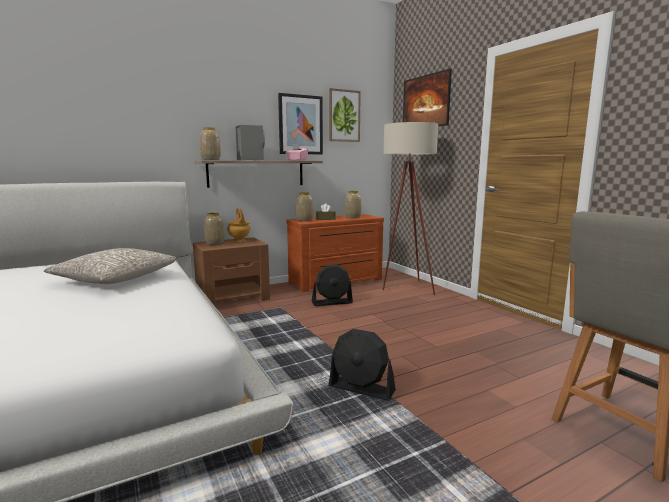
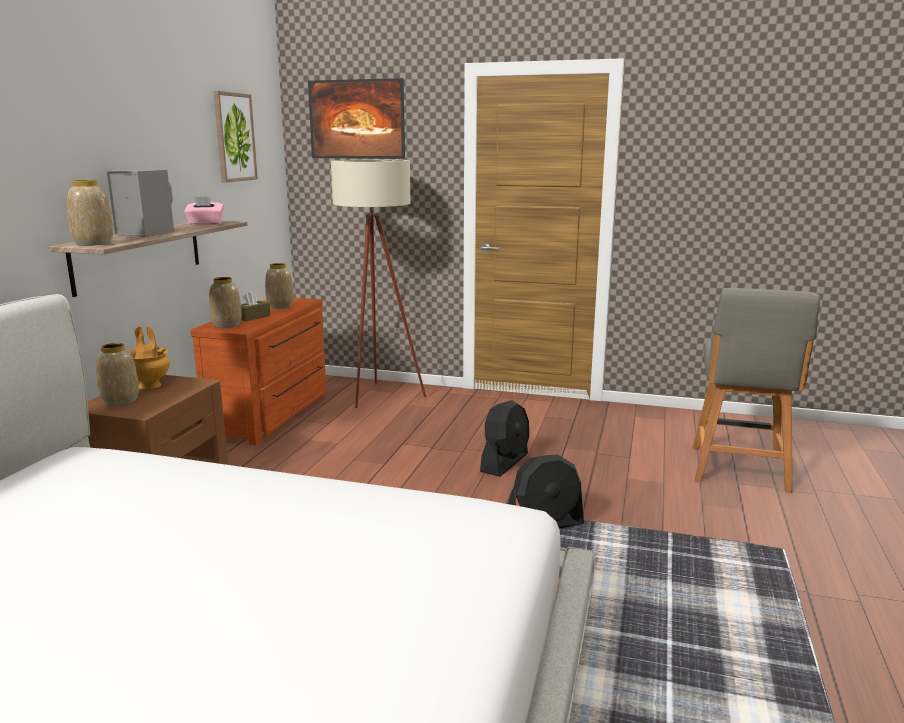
camera: 45 degrees left, 5 degrees up
(116, 278) = (179, 506): grey pillow -> none
(300, 125) = (186, 158): picture -> none
(332, 302) = (327, 446): black fan -> black fan (505, 462)

